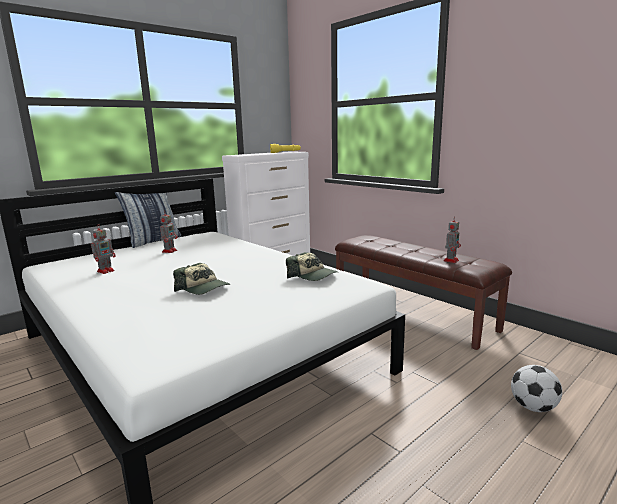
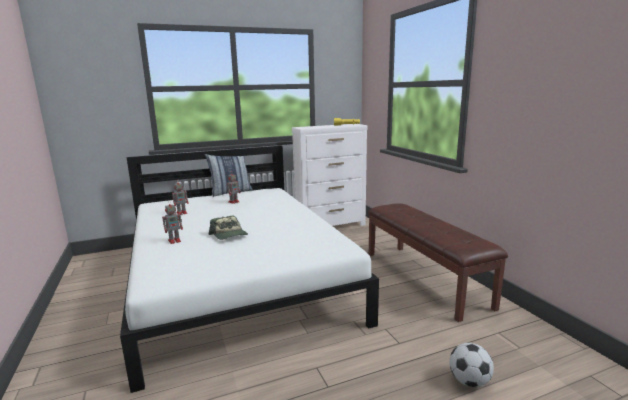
camera: 20 degrees right, 0 degrees up
(312, 276) = (313, 236): cap -> none
(451, 260) = (450, 237): toy robot -> toy robot (175, 241)

